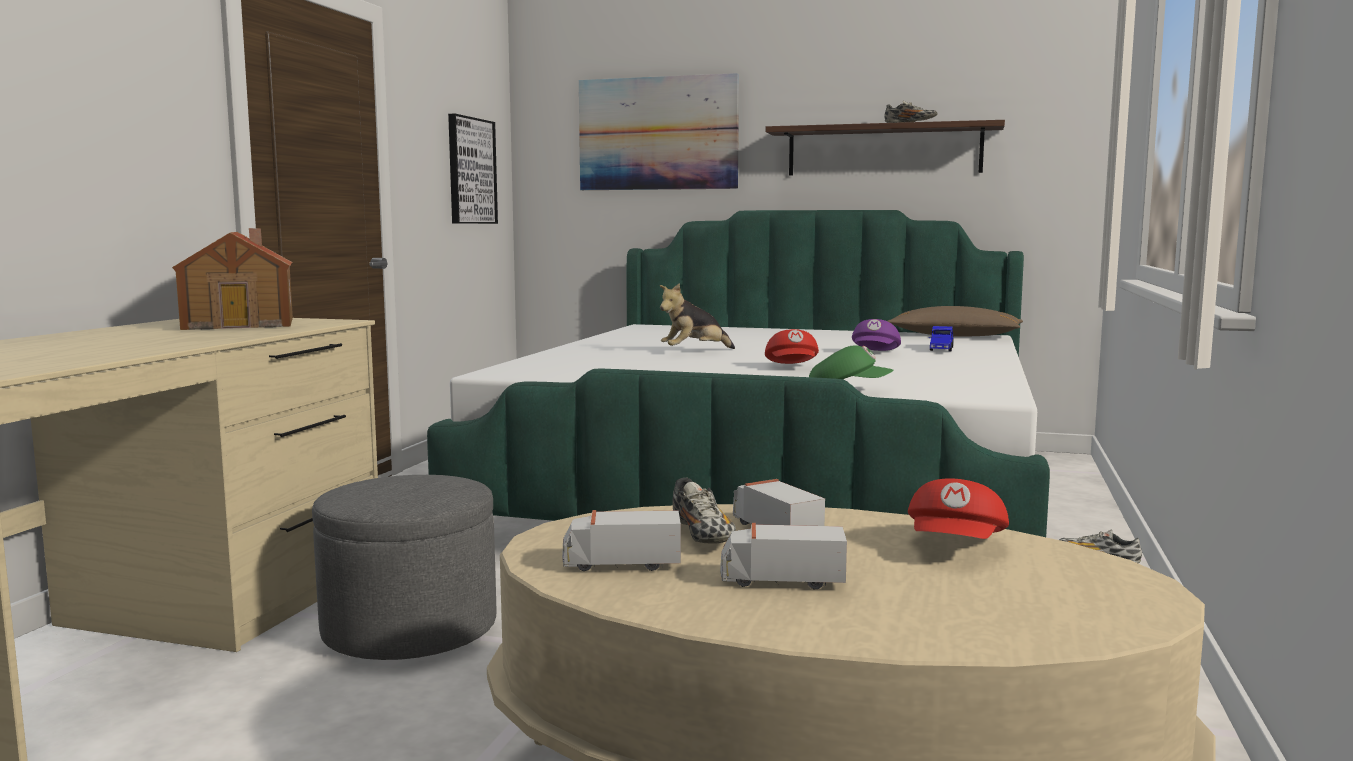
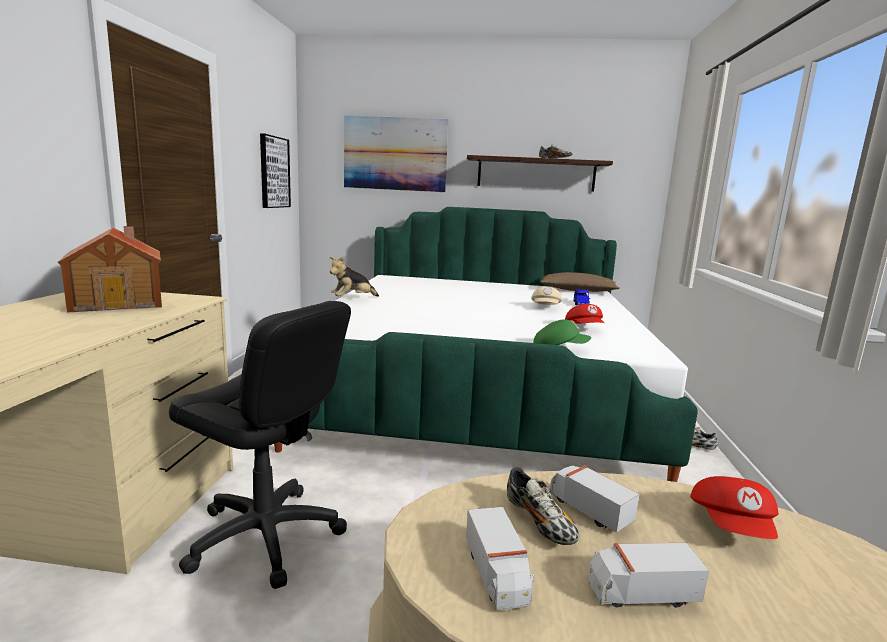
camera: 10 degrees left, 5 degrees up
(410, 628) = (265, 536): grey ottoman -> black office chair
(621, 564) = (496, 574): toy truck -> toy truck turned 90 degrees counterclockwise
(694, 352) = (433, 304): plush toy -> plush toy (352, 299)
(793, 367) = (506, 322): red cap -> red cap (584, 328)
(875, 353) = (546, 308): purple cap -> beige cap

